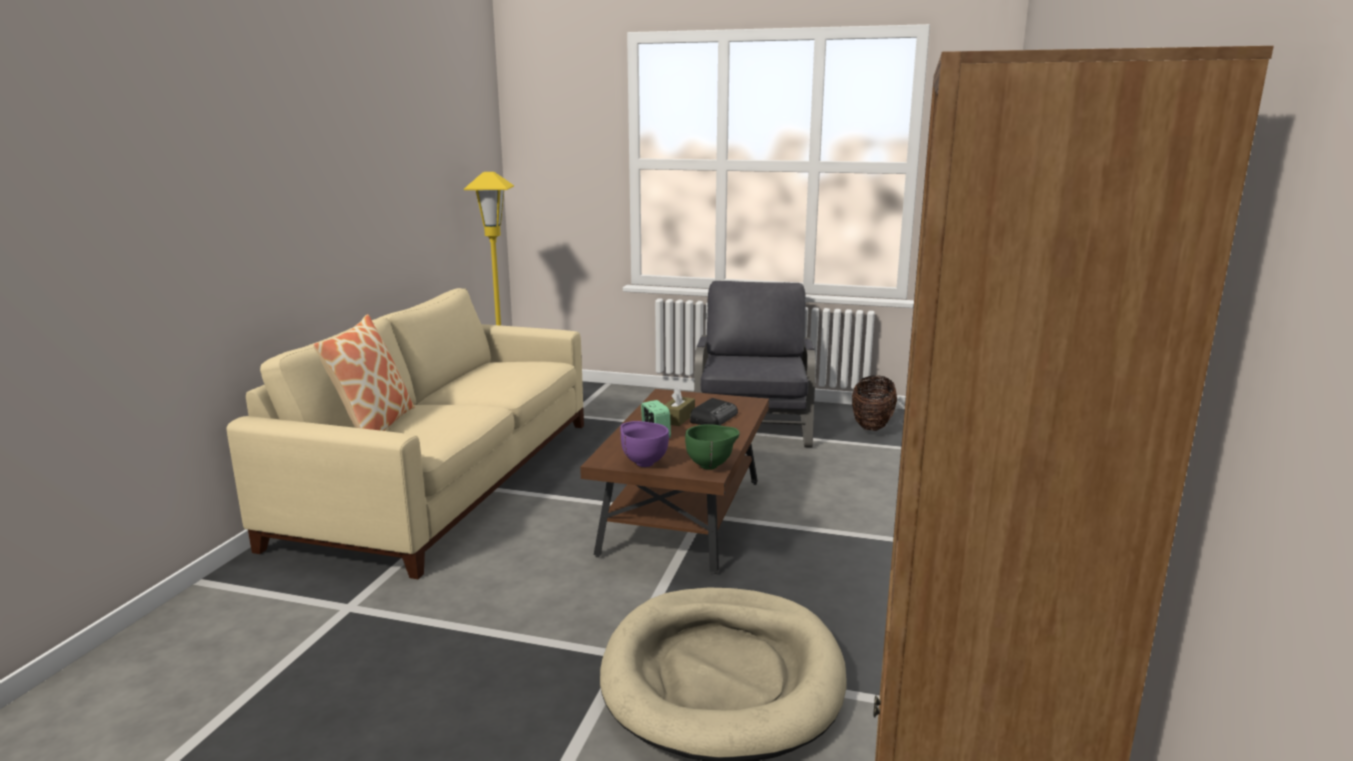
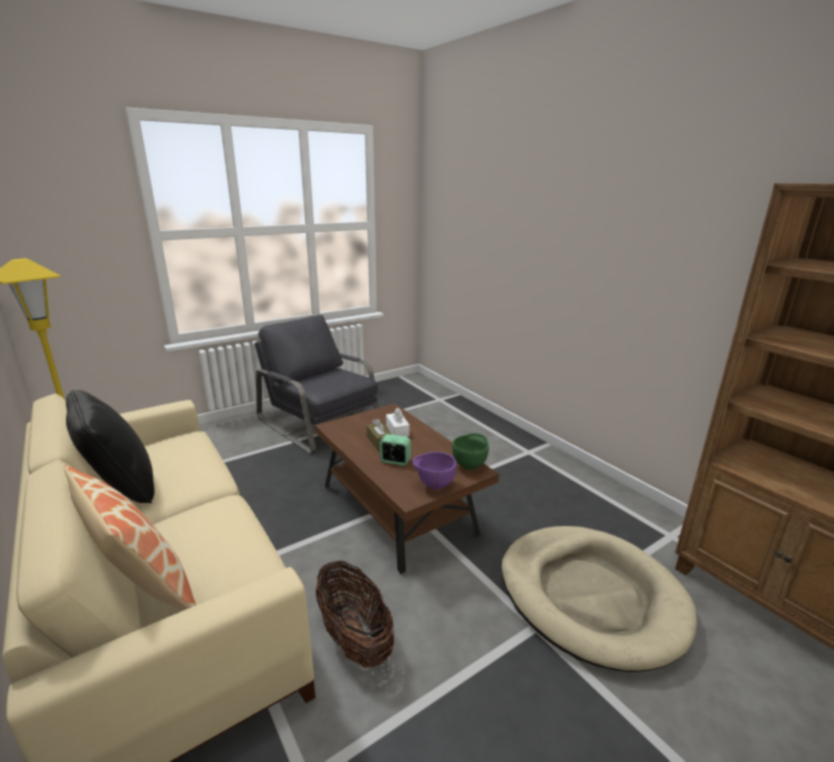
camera: 50 degrees left, 5 degrees up
(459, 378) = (121, 488): none -> black pillow
(714, 417) = (397, 430): radio -> white tissue box
(872, 425) = (384, 397): basket -> basket (354, 637)

